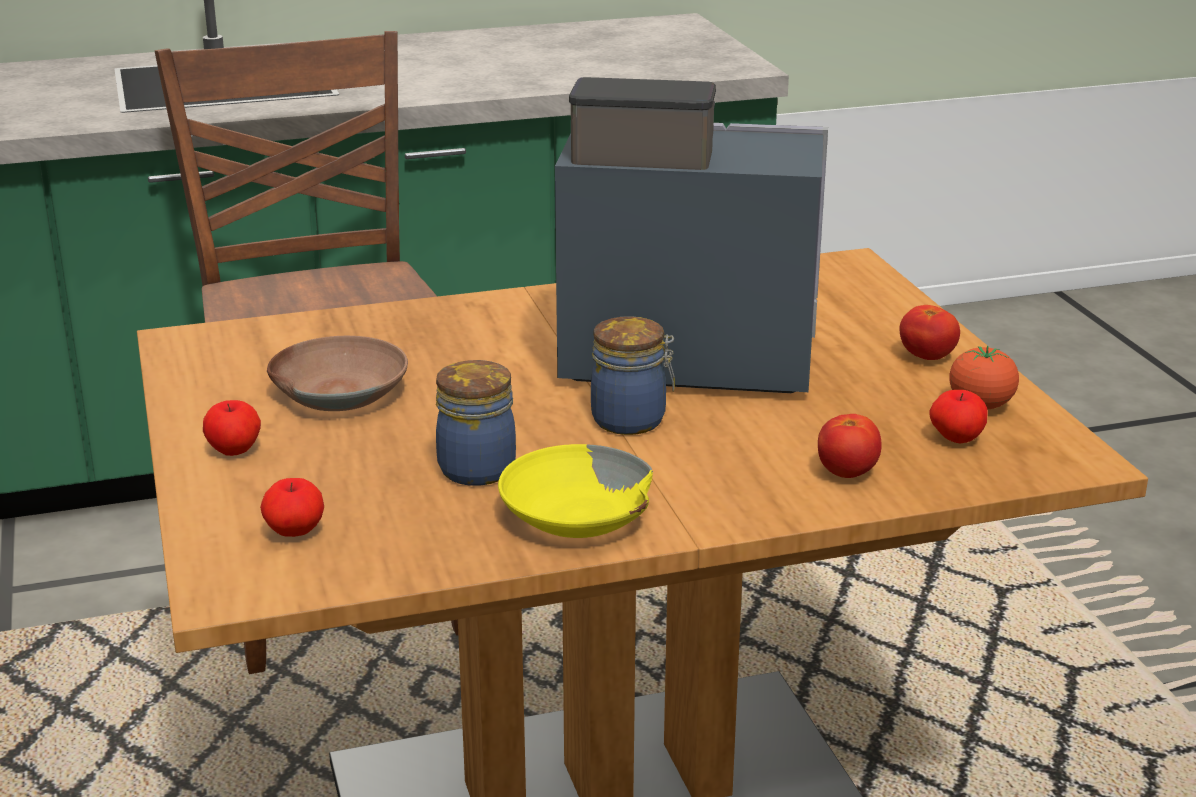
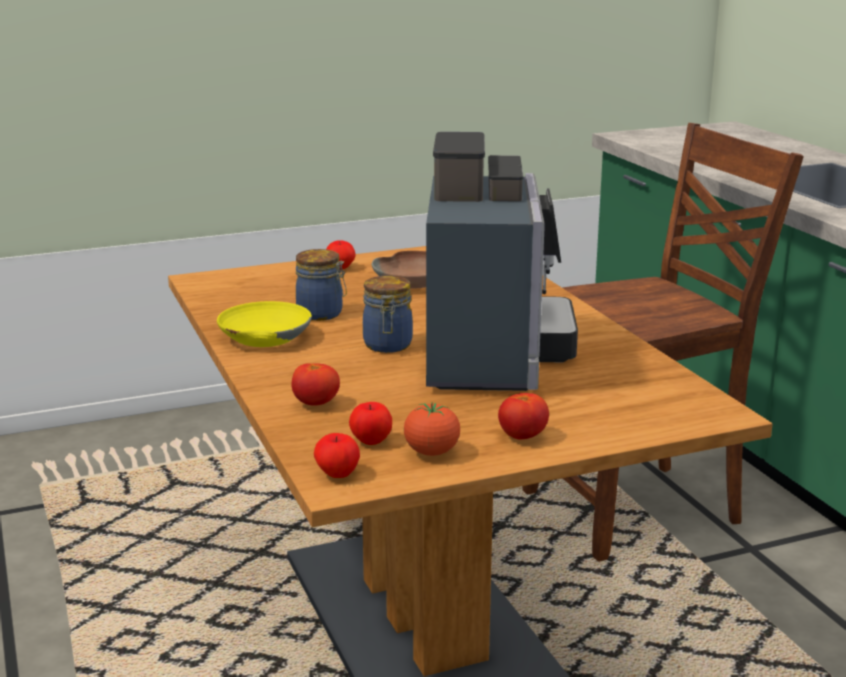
camera: 85 degrees right, 5 degrees down
(294, 532) = (252, 285): apple -> apple (337, 474)

